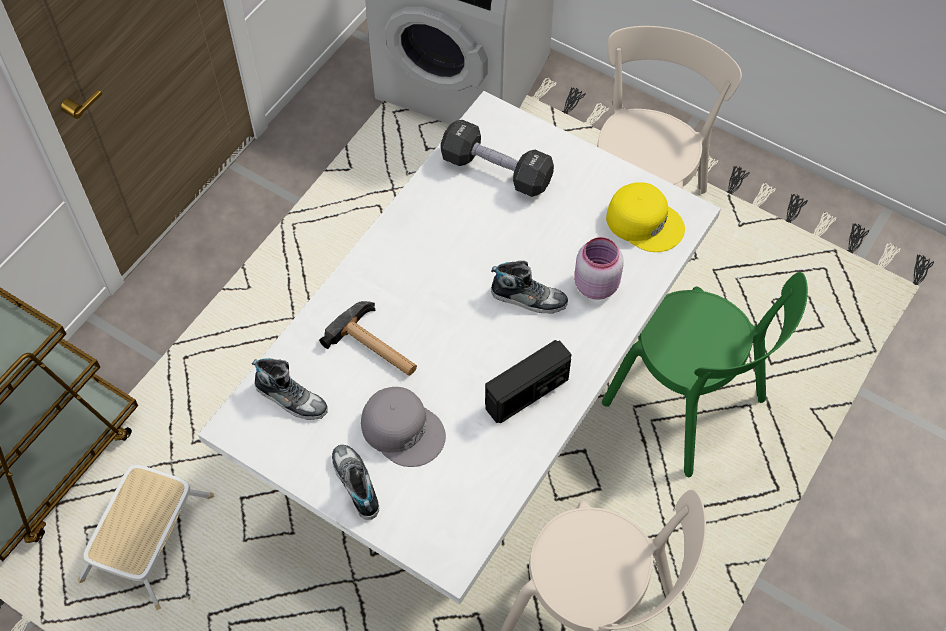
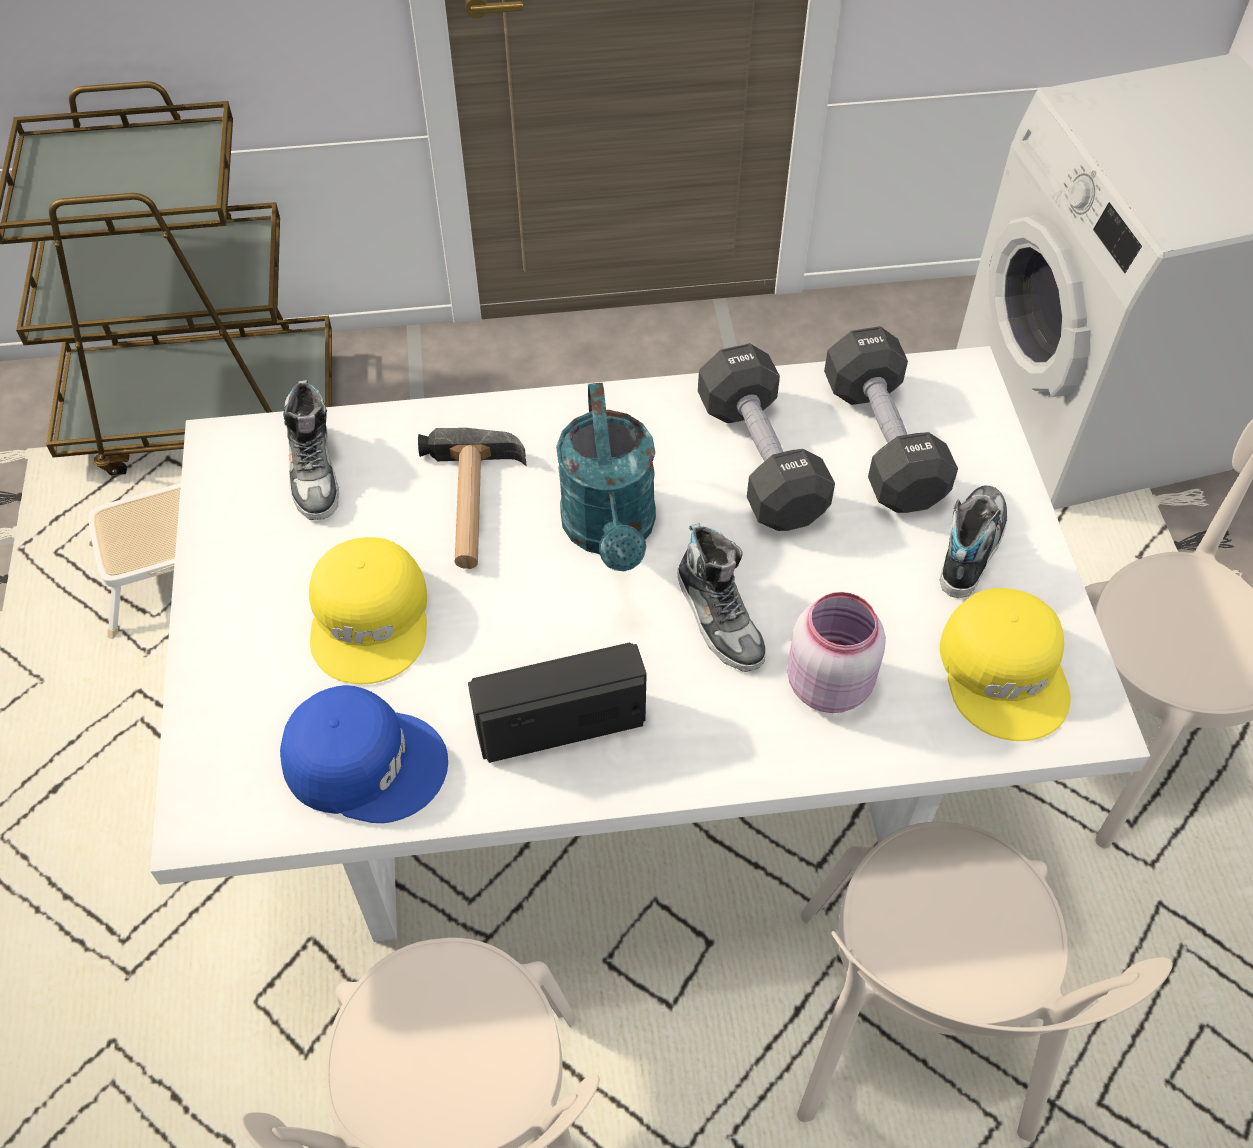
camera: 50 degrees right, 5 degrees down
(355, 484) = (242, 623): shoe -> shoe (970, 546)
(403, 429) = (372, 618): grey cap -> yellow cap
(445, 304) = (611, 532): none -> turquoise watering can
(461, 221) = (760, 460): none -> black dumbbell
(478, 479) = (365, 760): none -> blue cap
(527, 393) = (560, 724): radio -> radio turned 150 degrees clockwise
(689, 406) = (912, 1035): green chair -> beige chair

